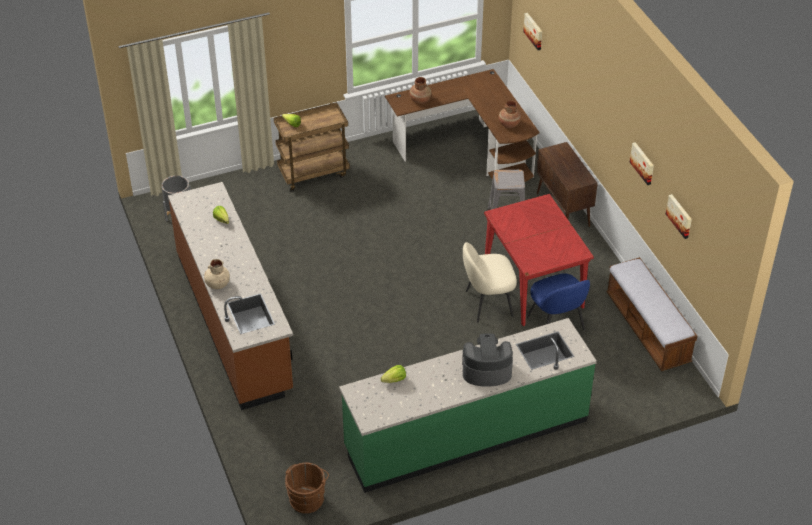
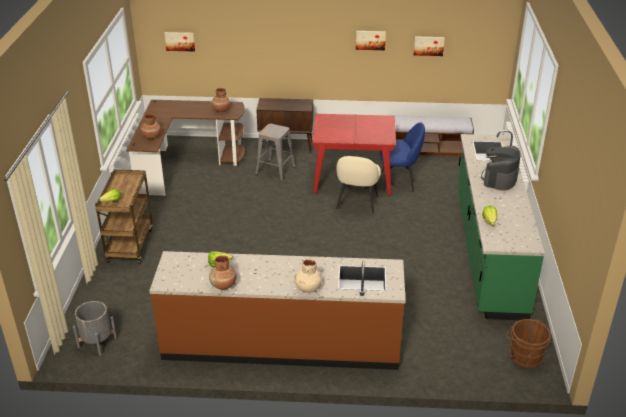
camera: 65 degrees left, 10 degrees down
(195, 233) = (223, 285): none -> brown vase

